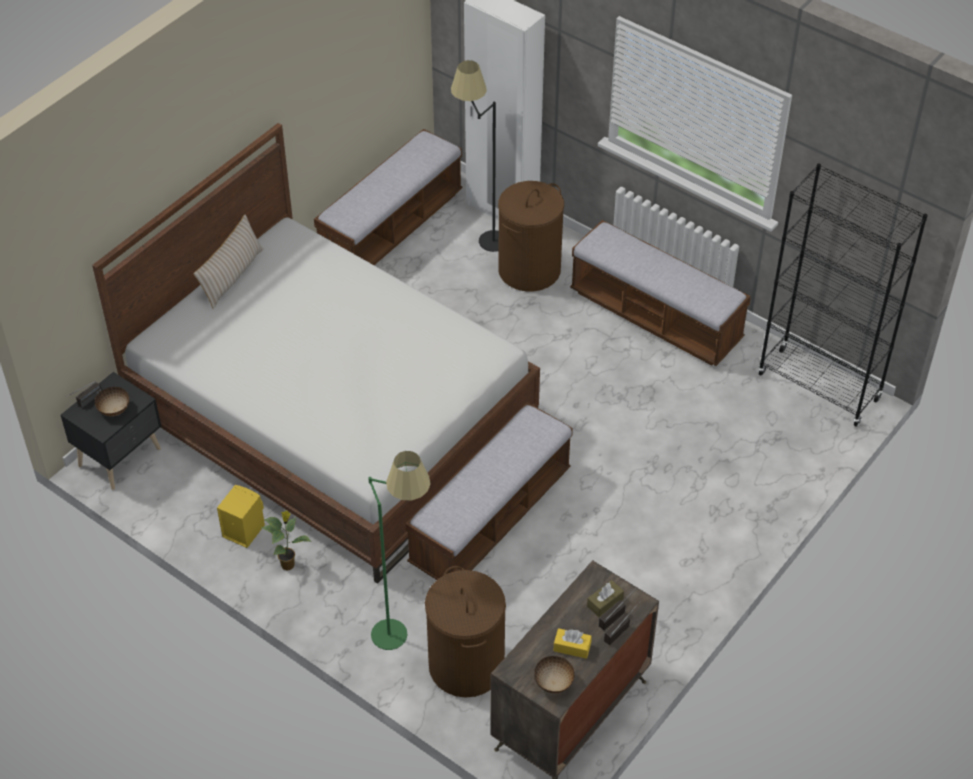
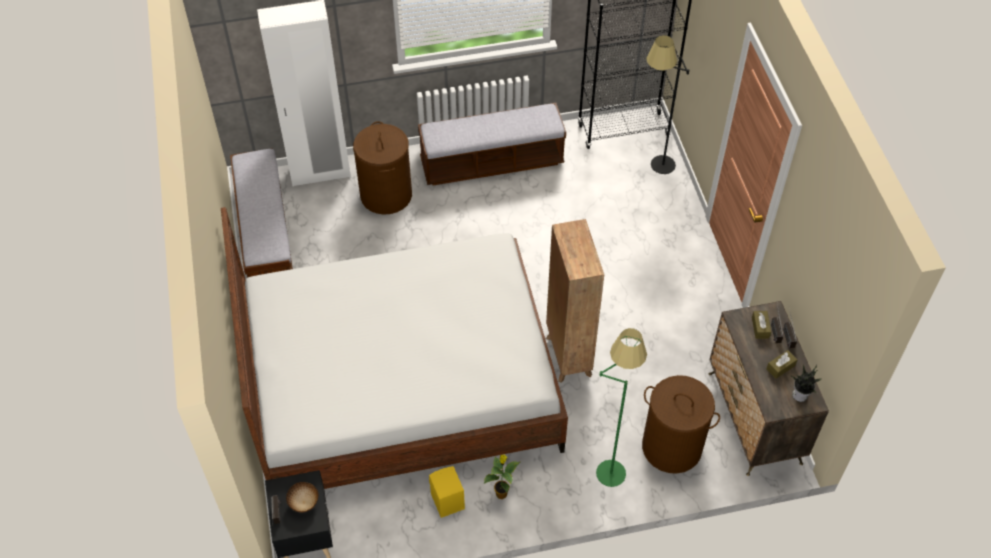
camera: 50 degrees left, 5 degrees up
(232, 276) = (272, 345): beige pillow -> none
(480, 238) = (330, 200): black floor lamp -> black floor lamp (653, 169)
(491, 518) = (568, 355): bench -> brown bookcase
(553, 683) = (800, 395): bowl -> potted plant
(572, 647) = (780, 367): yellow tissue box -> brown tissue box

